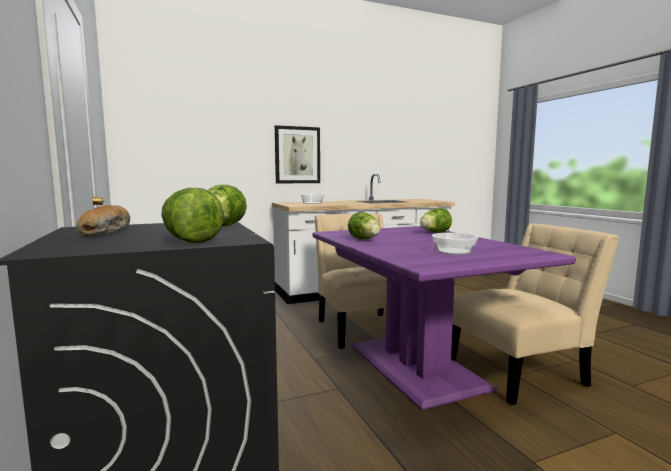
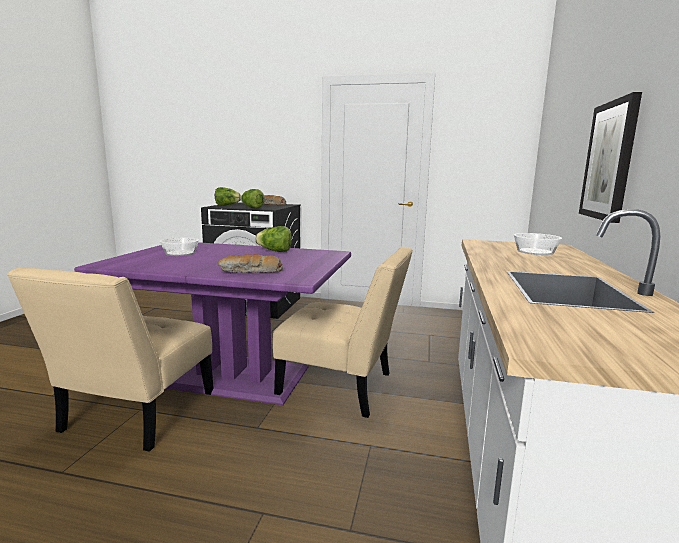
camera: 125 degrees right, 5 degrees up
(434, 232) = (251, 272): lettuce -> bread

